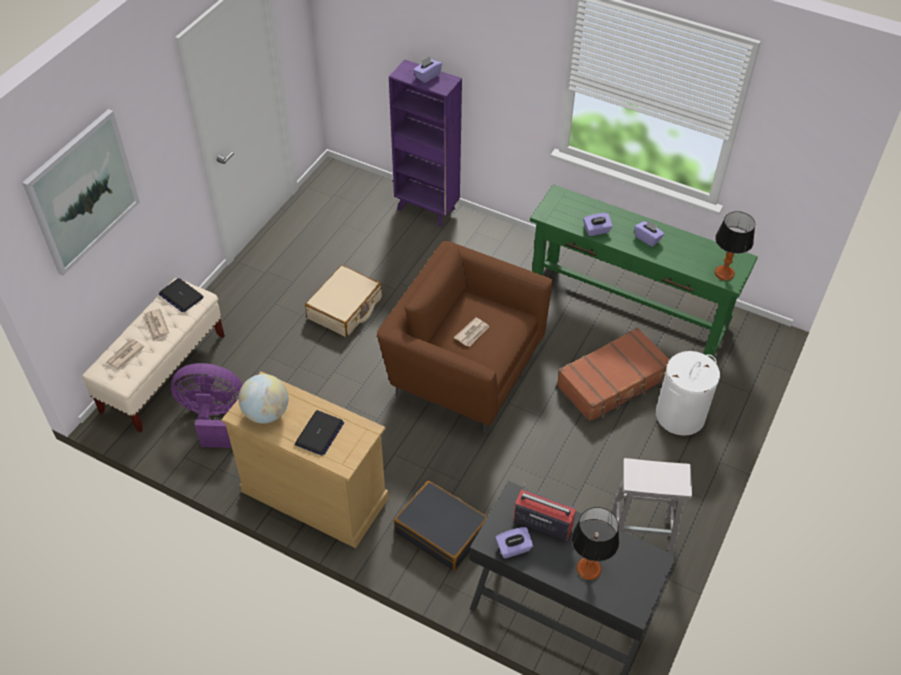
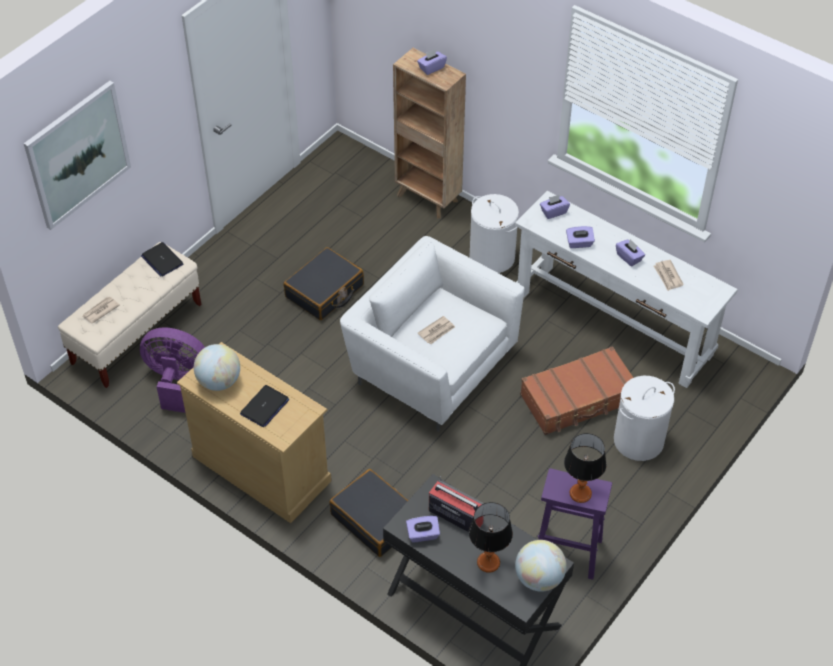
camera: 10 degrees right, 0 degrees up
(156, 325) = (133, 286): newspaper -> newspaper (668, 276)
(345, 308) = (324, 291): beige suitcase -> black suitcase
(427, 209) = (428, 199): purple bookcase -> brown bookcase
(464, 367) = (431, 365): brown armchair -> white armchair
(500, 257) = (492, 257): none -> white laundry basket
(564, 203) = (553, 212): none -> purple tissue box
(628, 306) = (613, 324): green console table -> white console table
(641, 537) = (568, 552): white stool -> purple stool
(645, 578) = (539, 578): none -> globe
(724, 273) = (697, 302): table lamp -> table lamp (580, 493)

